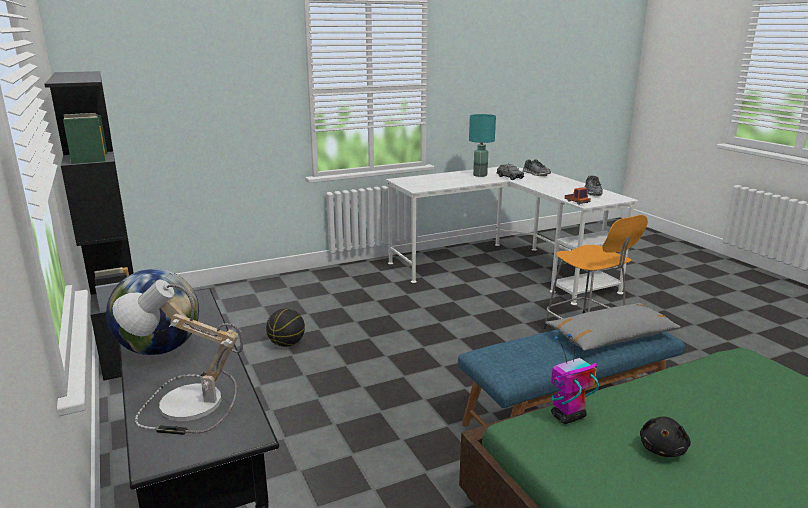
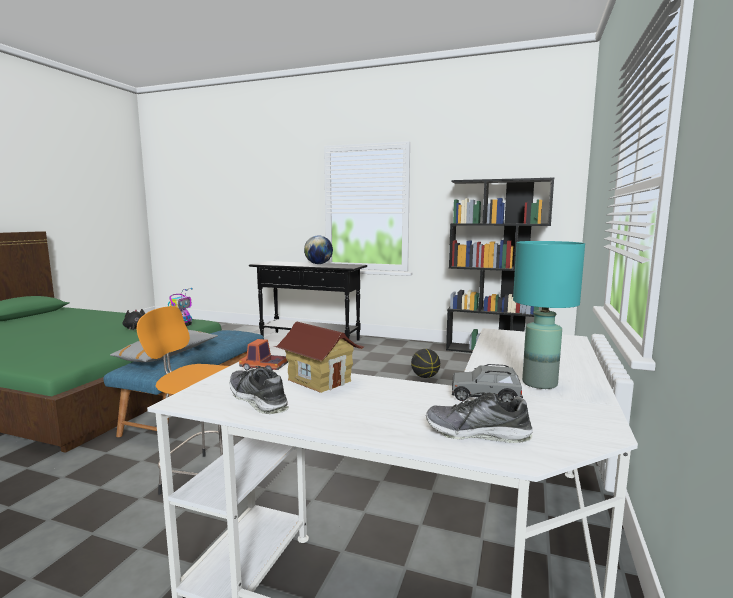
camera: 135 degrees right, 10 degrees down
(184, 406) = (283, 263): table lamp -> none
(559, 192) = (319, 381): none -> toy house

